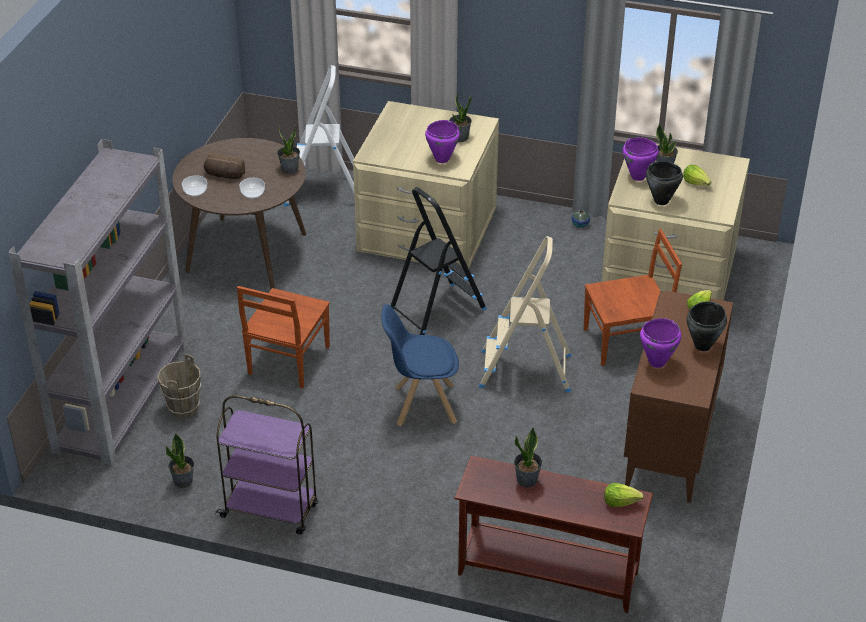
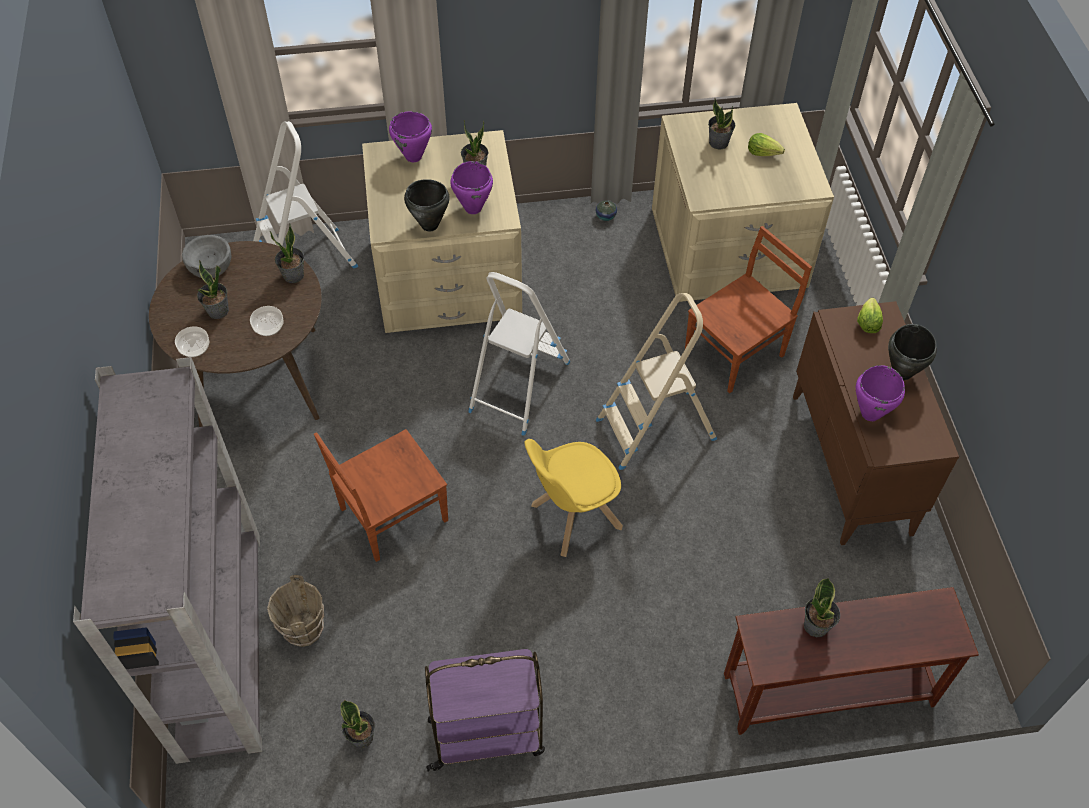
camera: 25 degrees left, 15 degrees up
(224, 175) = (218, 311): bread -> potted plant
(236, 148) = (210, 266): none -> grey bowl
(288, 361) = (391, 516): brown chair -> brown chair turned 60 degrees clockwise
(421, 405) = (572, 518): blue chair -> yellow chair
(437, 312) = (520, 385): black step ladder -> white step ladder
(620, 501) = (929, 614): lettuce -> none
(638, 177) = (699, 164): purple cooking pot -> purple cooking pot (413, 157)
(661, 201) = (743, 189): black cooking pot -> black cooking pot (430, 225)

